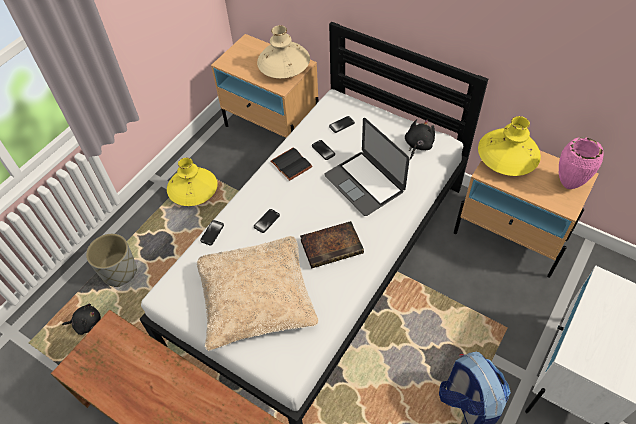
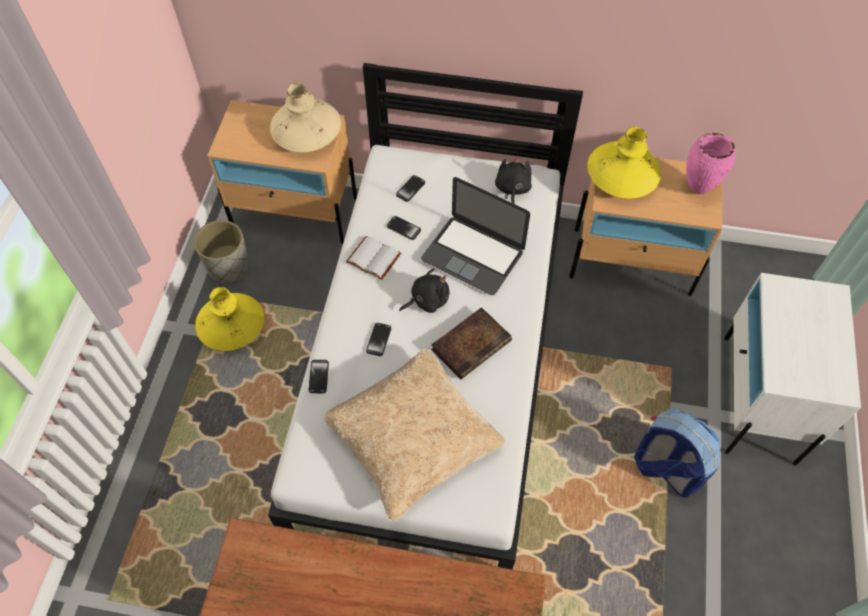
camera: 25 degrees left, 5 degrees up
(87, 323) = (175, 545): black plush toy -> black plush toy (427, 300)
(119, 272) = (185, 465): grey planter -> grey planter (229, 267)
(290, 165) = (372, 259): black book -> white book

